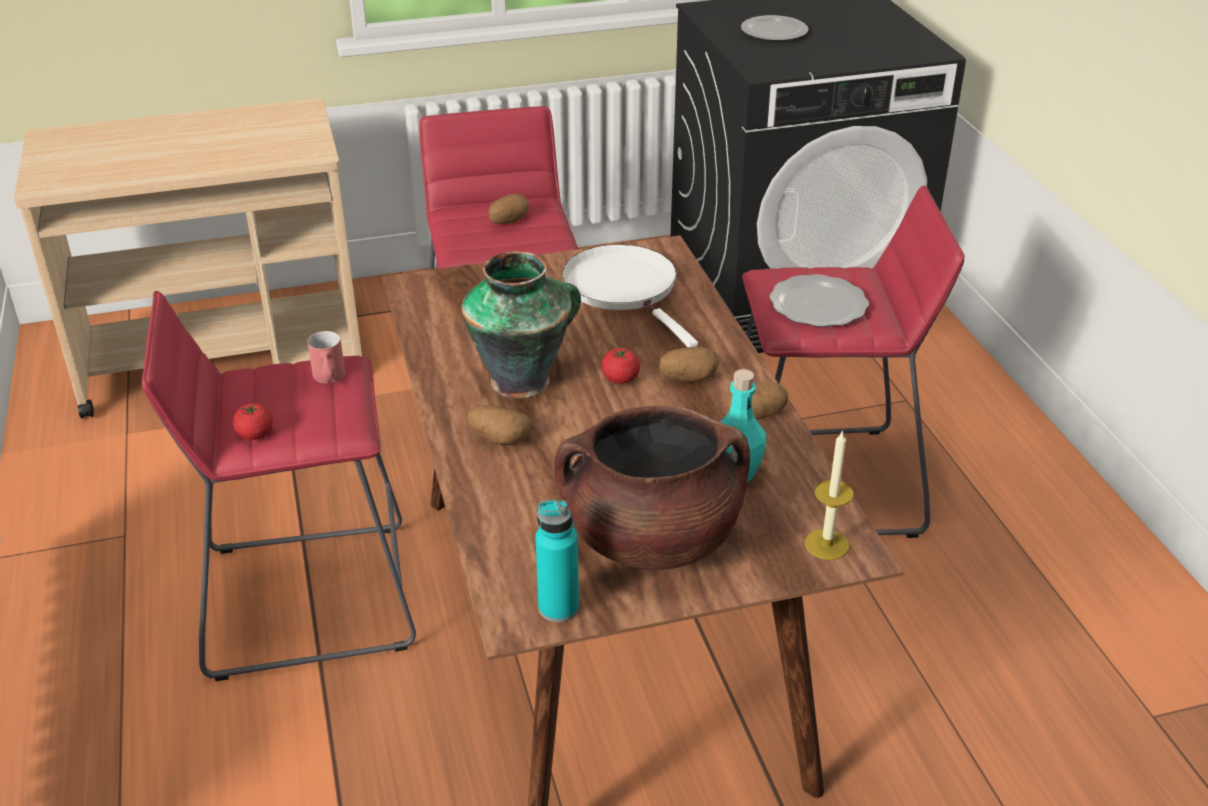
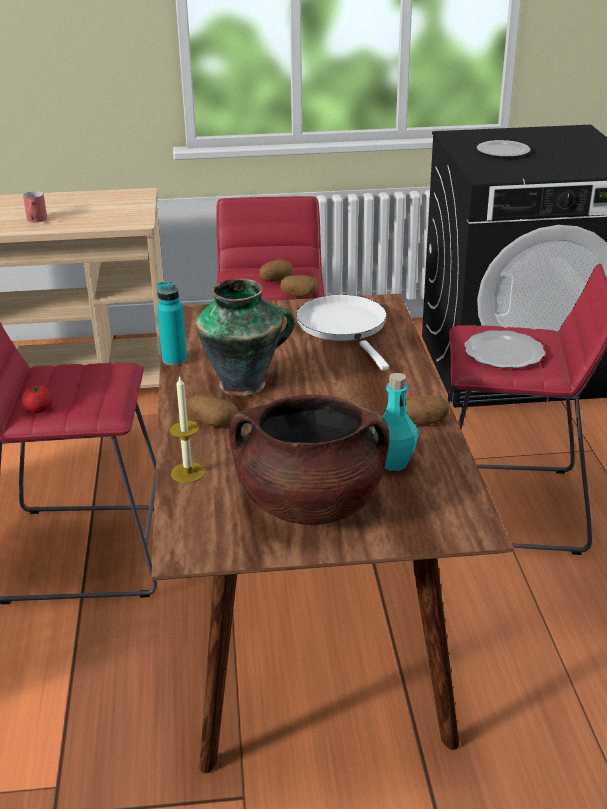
camera: 10 degrees right, 5 degrees down
(329, 379) = (106, 377): red mug -> red mug (36, 221)
(558, 608) = (219, 547): turquoise bottle -> turquoise bottle (174, 360)
(620, 379) = (321, 388): tomato -> none
(688, 378) = (376, 392): potato -> potato (300, 295)
(826, 544) = (454, 521): candle -> candle (188, 472)

